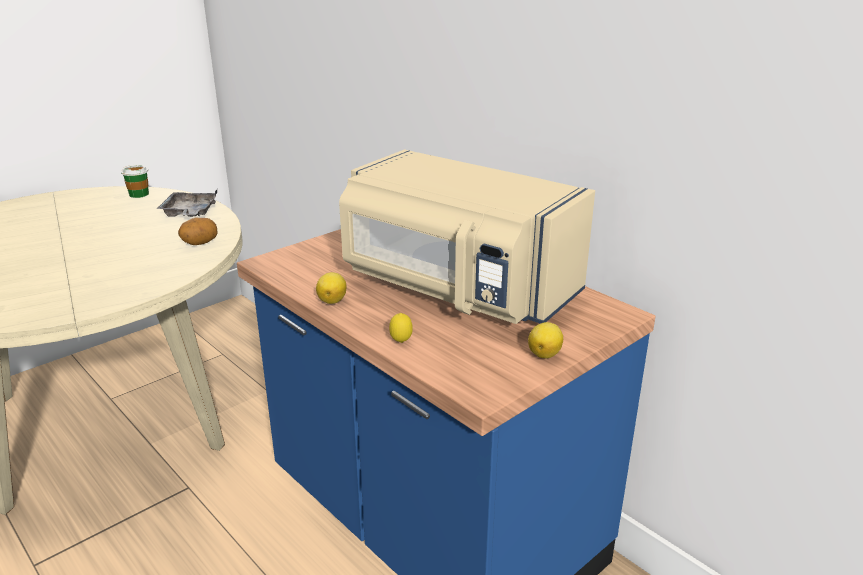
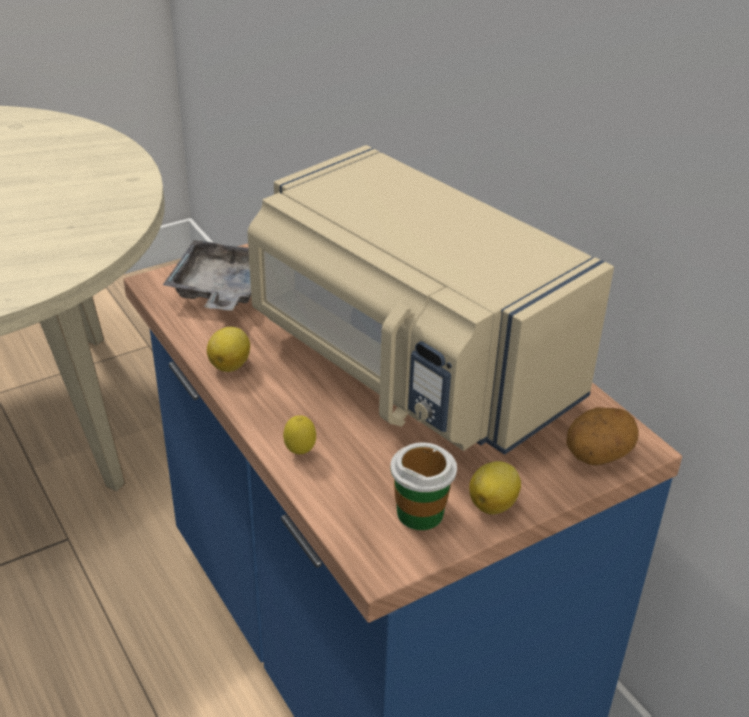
camera: 10 degrees right, 10 degrees up
(139, 194) = (42, 125): cup -> cup (420, 513)
(189, 213) = (100, 166): grey tray -> grey tray (220, 290)
(200, 243) = (100, 222): potato -> potato (597, 456)

